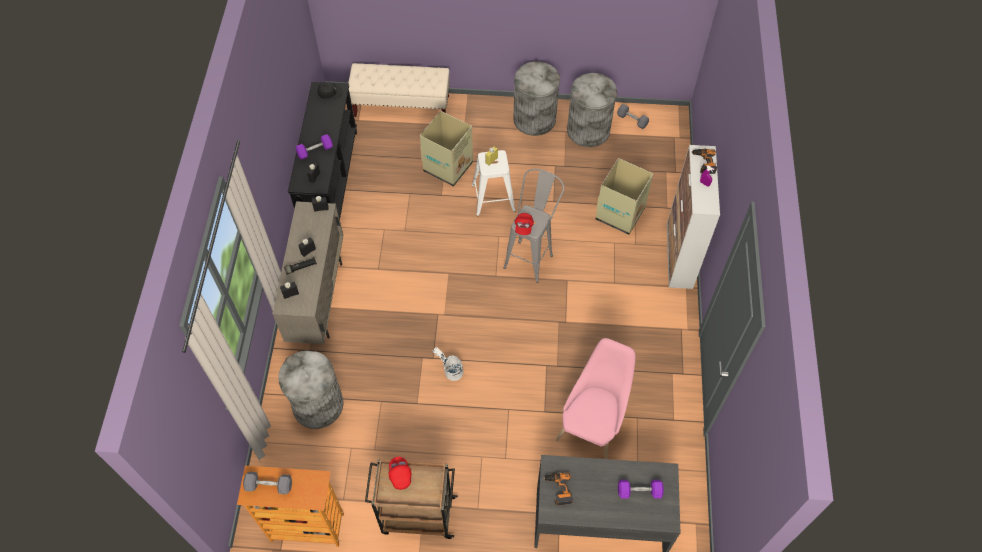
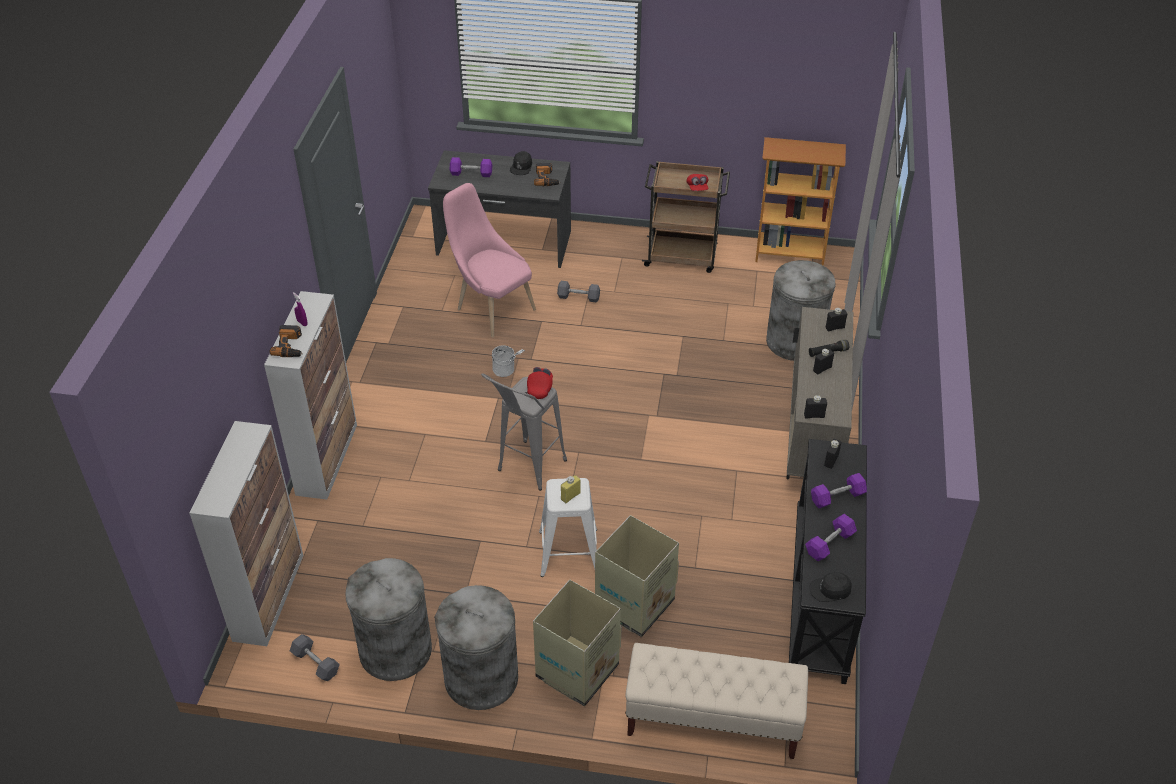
camera: 175 degrees left, 15 degrees down
(269, 485) = (818, 152): grey dumbbell -> grey dumbbell (578, 297)
(325, 120) = (829, 544): none -> purple dumbbell
(450, 370) = (643, 361): white bucket -> white bucket (507, 371)
(588, 508) = (521, 167): none -> black cap
(592, 425) = (492, 308): pink chair -> pink chair turned 105 degrees clockwise
(620, 213) = (387, 517): cardboard box -> cardboard box (576, 671)
(676, 155) = (269, 596): none -> cabinet

